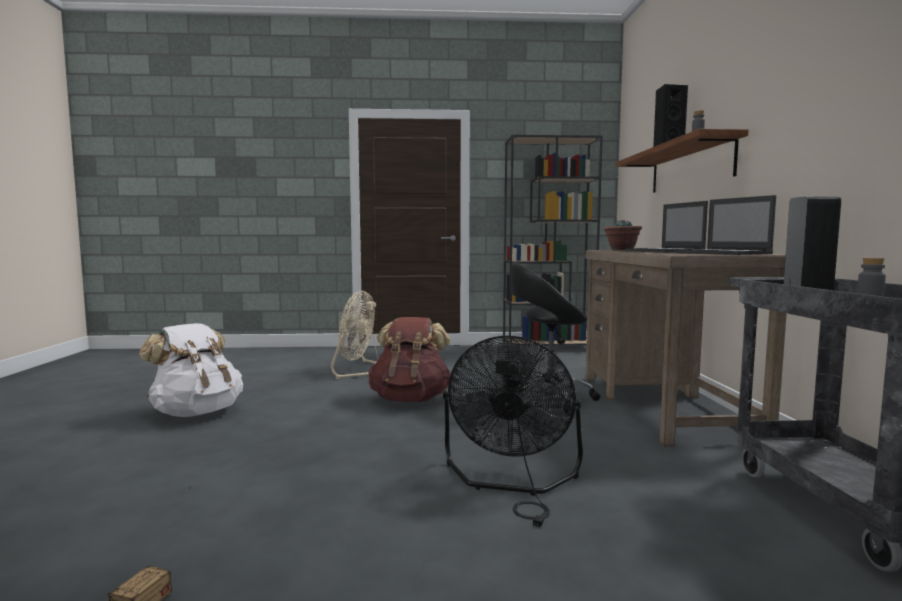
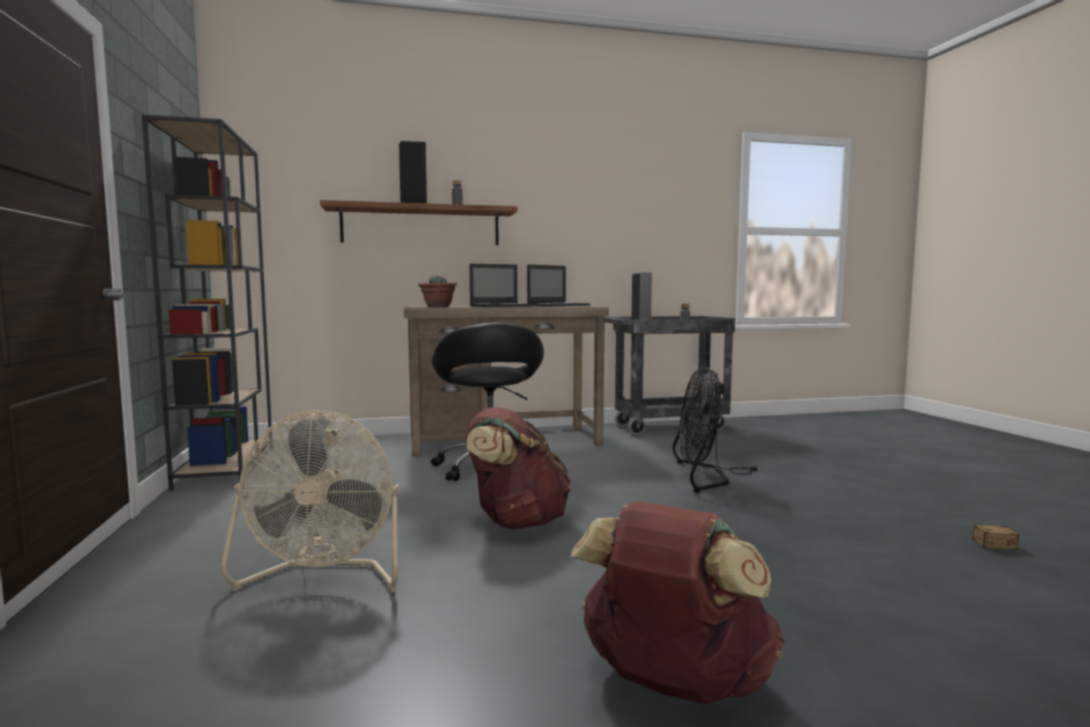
camera: 100 degrees left, 0 degrees up
(197, 413) = (673, 685): white backpack -> brown backpack

